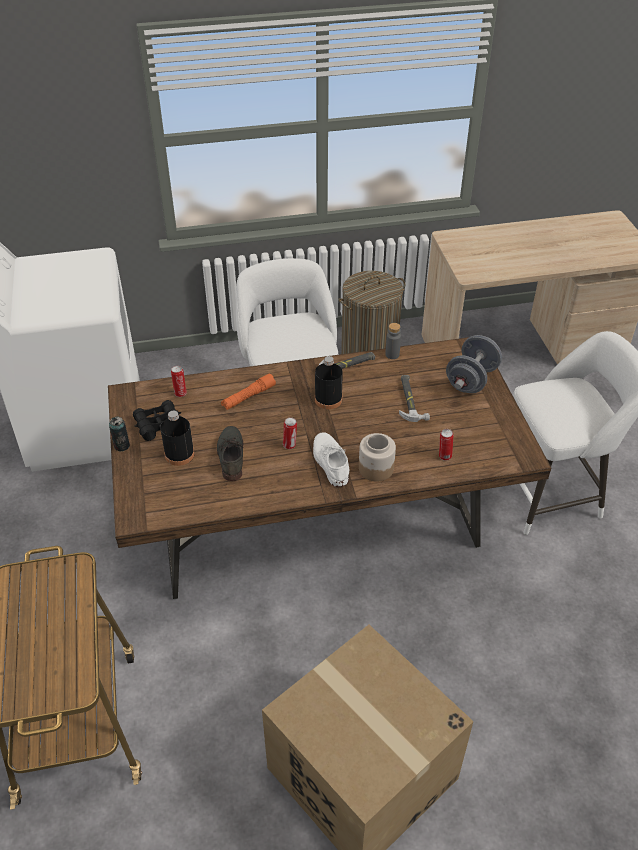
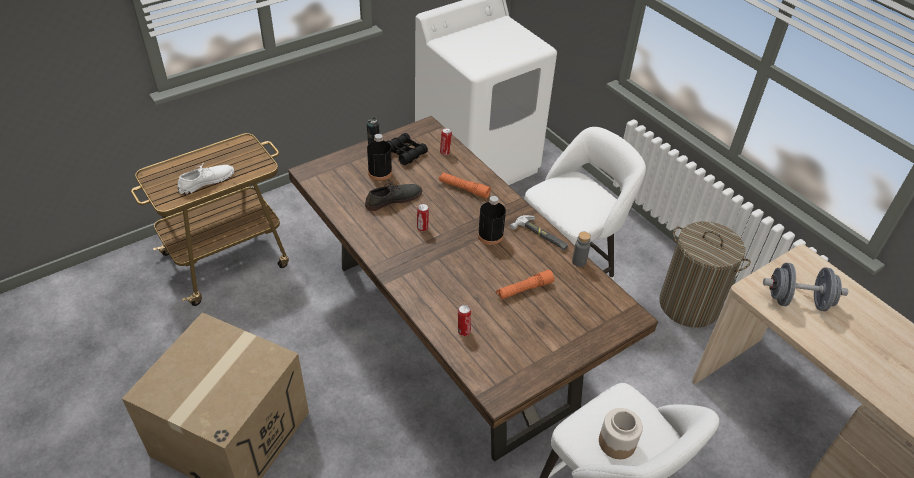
camera: 65 degrees right, 0 degrees up
(330, 461) = (416, 257): white shoe -> white shoe (206, 181)
(375, 468) = (423, 287): jar -> jar (617, 442)
(410, 400) = (524, 289): hammer -> orange flashlight
(471, 380) = (583, 328): grey dumbbell -> grey dumbbell (797, 301)

